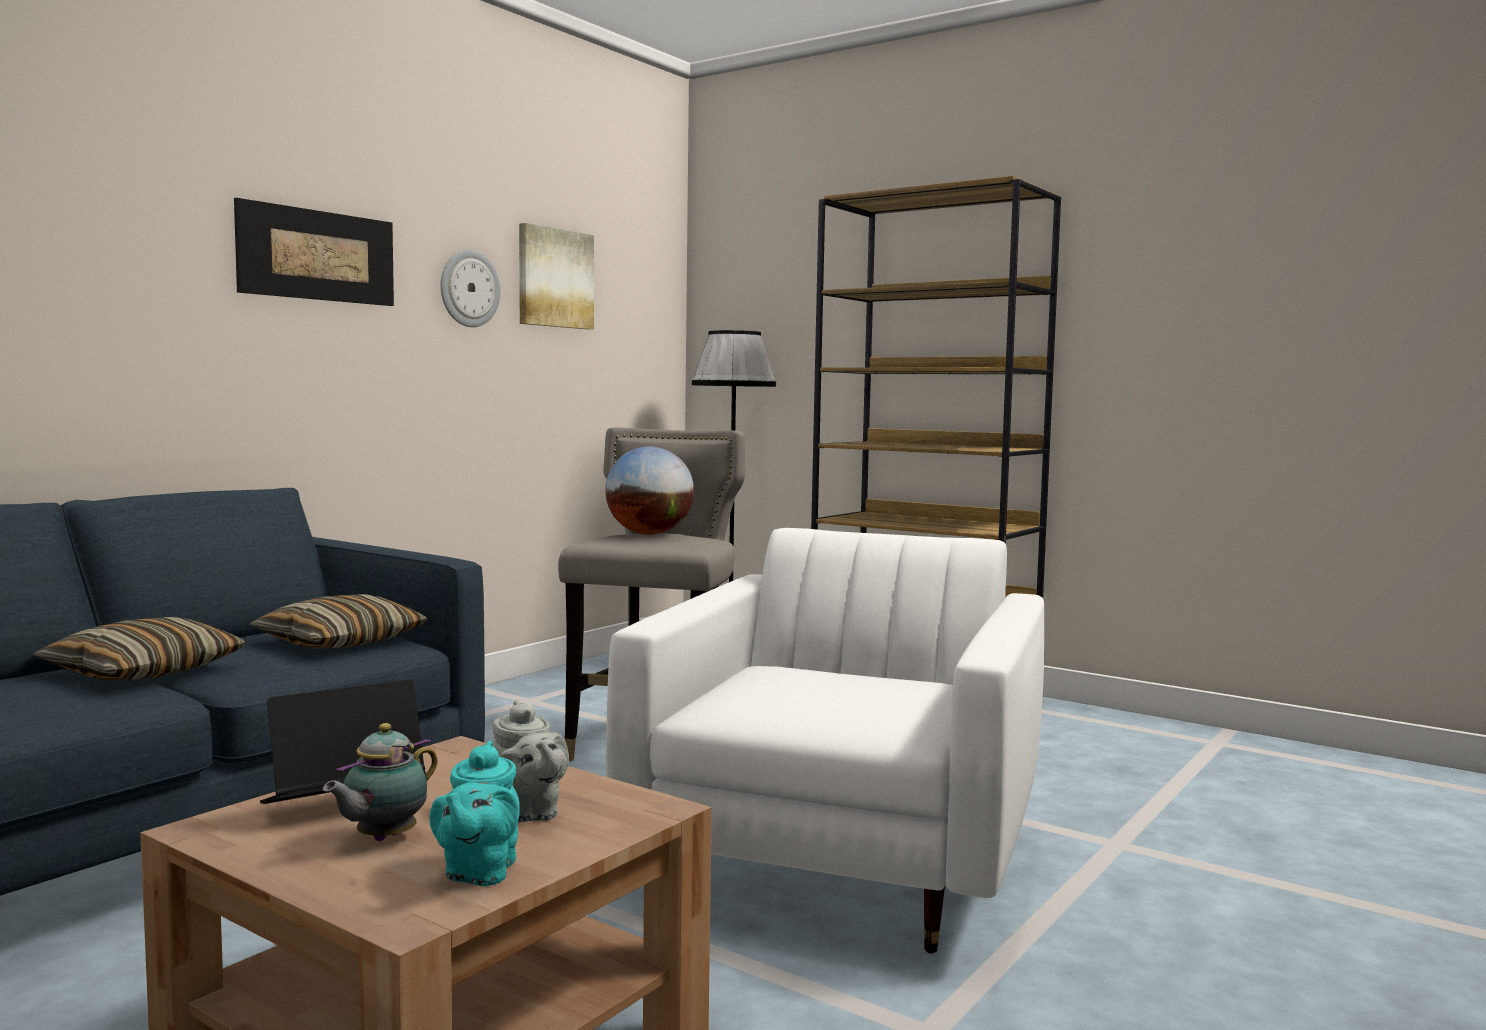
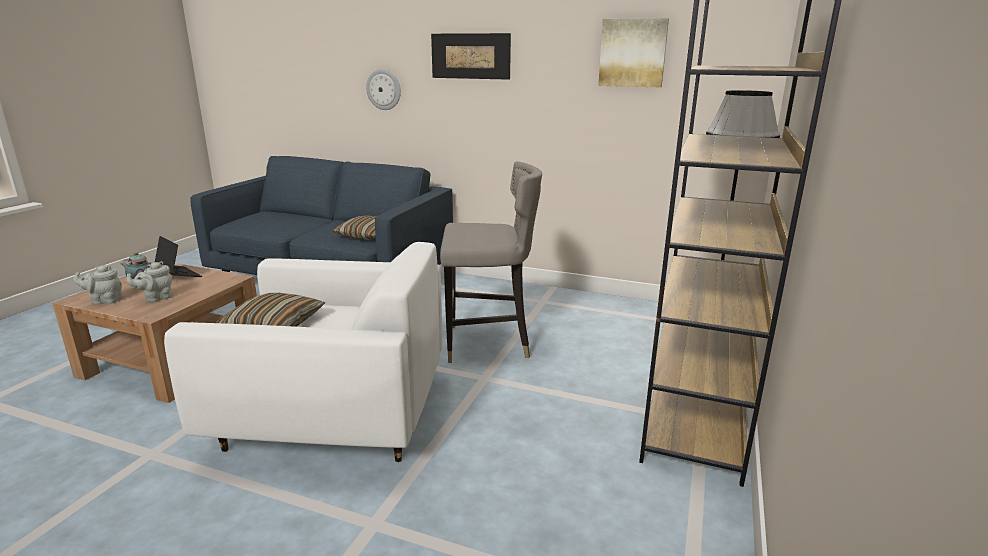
camera: 75 degrees right, 15 degrees up
(143, 672) = (315, 225): pillow -> pillow (274, 325)
(469, 288) = (561, 65): wall clock -> wall clock (384, 89)
(478, 873) = (104, 301): turquoise teapot -> grey teapot
(649, 534) = (491, 228): globe -> none

